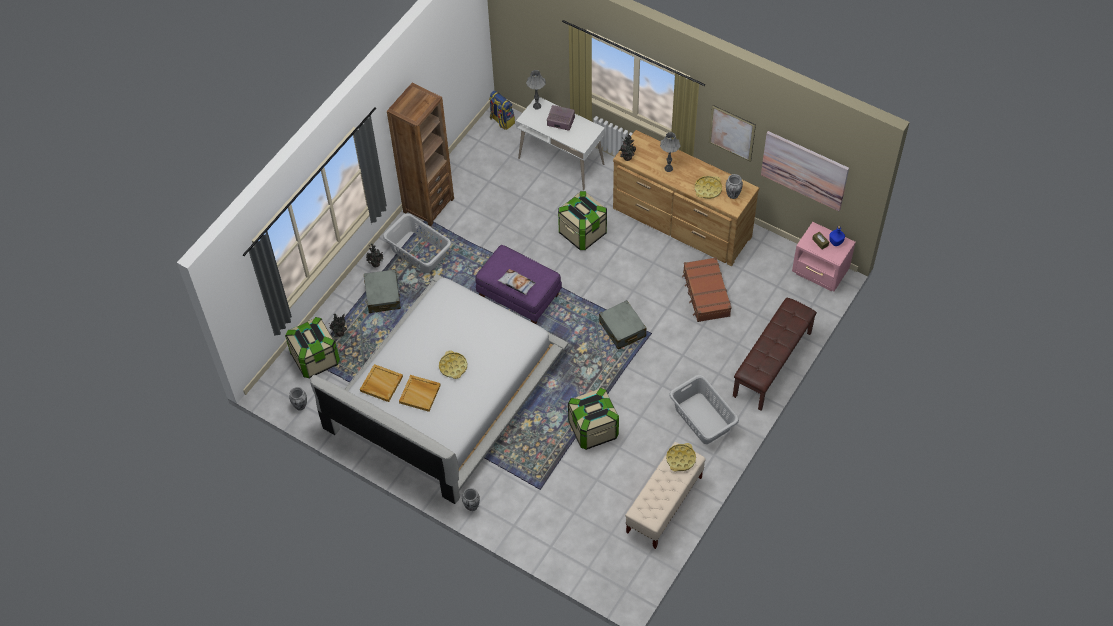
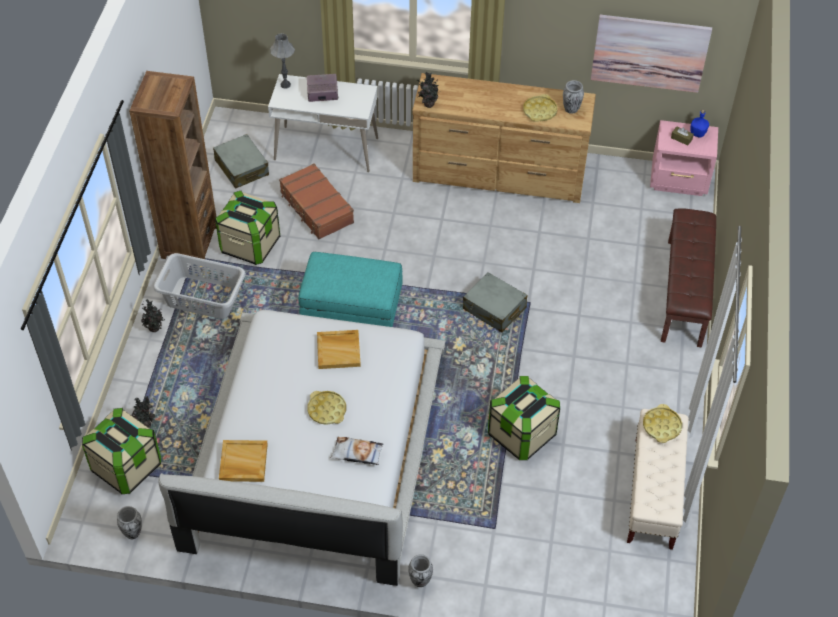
camera: 25 degrees left, 5 degrees down
(383, 295) = (181, 362): grey suitcase -> grey suitcase (242, 168)
(420, 394) = (301, 457): beige tray -> beige tray (339, 350)
(501, 120) = (234, 126): backpack -> none
(516, 283) = (355, 289): pillow -> pillow (357, 453)
(518, 296) = (351, 310): purple ottoman -> turquoise ottoman
(582, 232) = (391, 217): storage box -> storage box (250, 245)
(668, 168) = (482, 102): grey table lamp -> none
(702, 419) = (641, 378): grey laundry basket -> none
(706, 294) = (568, 241): brown suitcase -> brown suitcase (316, 208)
(731, 133) = (548, 35): picture -> none

